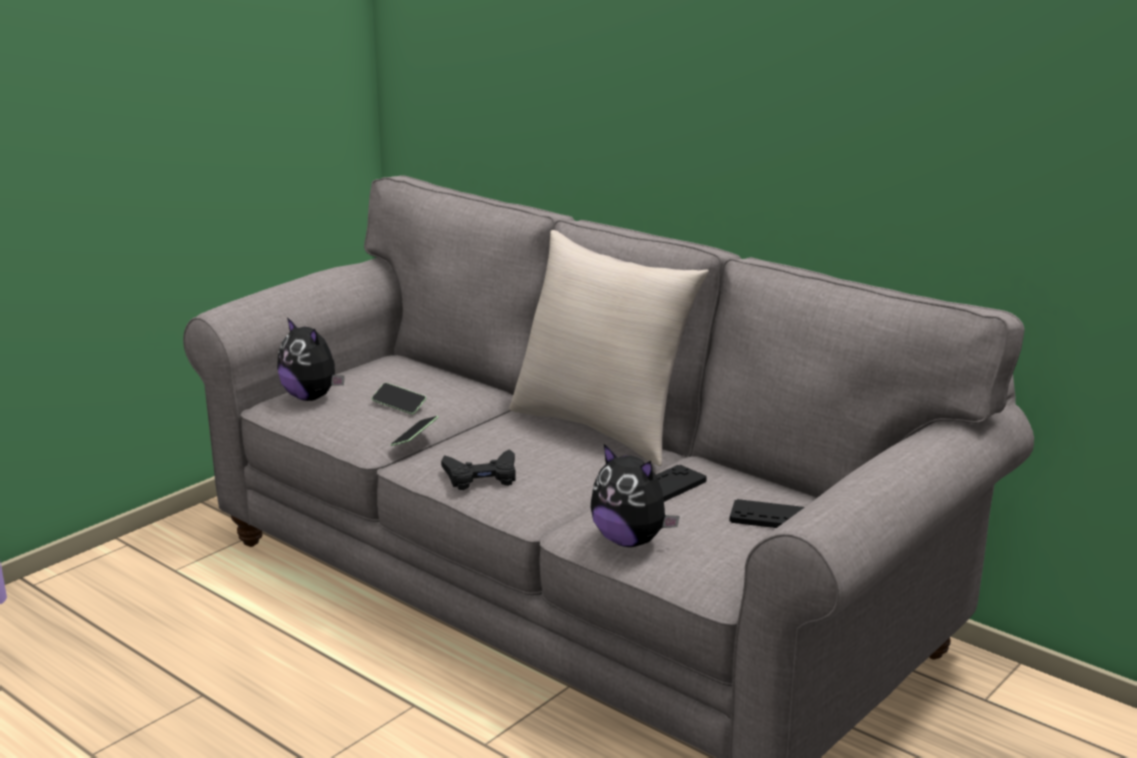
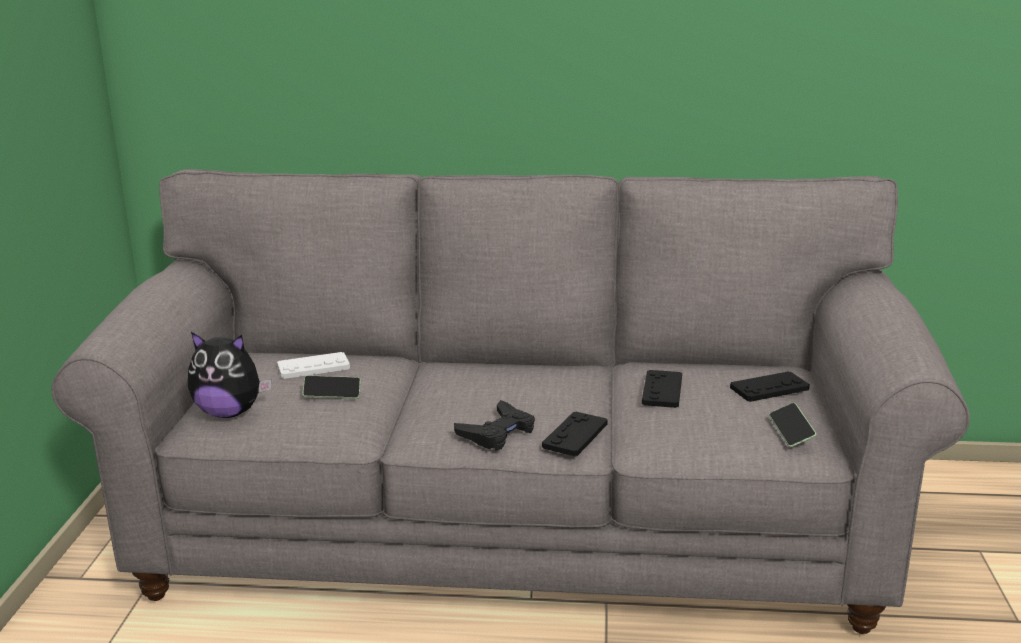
camera: 35 degrees left, 0 degrees up
(415, 438) = (389, 419): phone -> phone (791, 432)
(419, 380) = (313, 367): none -> white game controller
(538, 500) = (575, 435): none -> black game controller
(602, 428) = (526, 362): beige pillow -> none
(630, 541) = (703, 441): plush toy -> none

